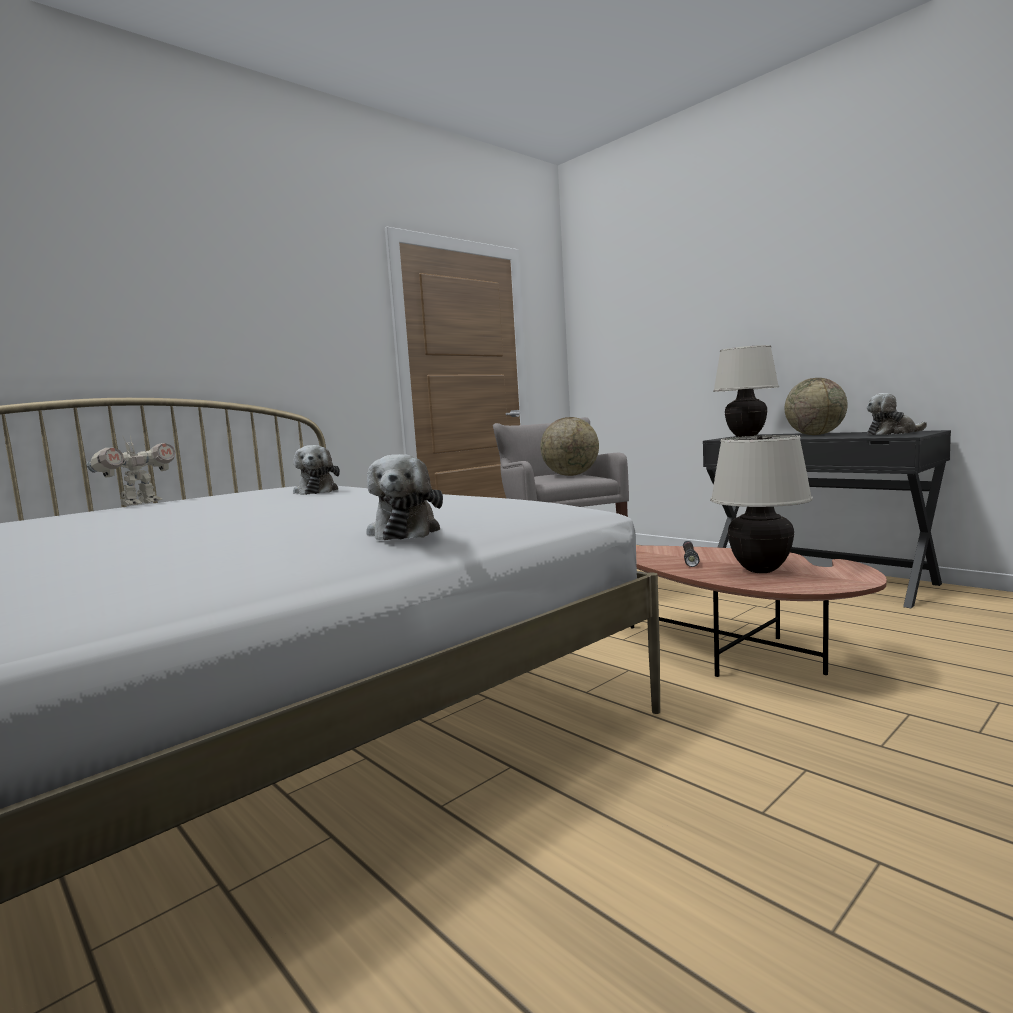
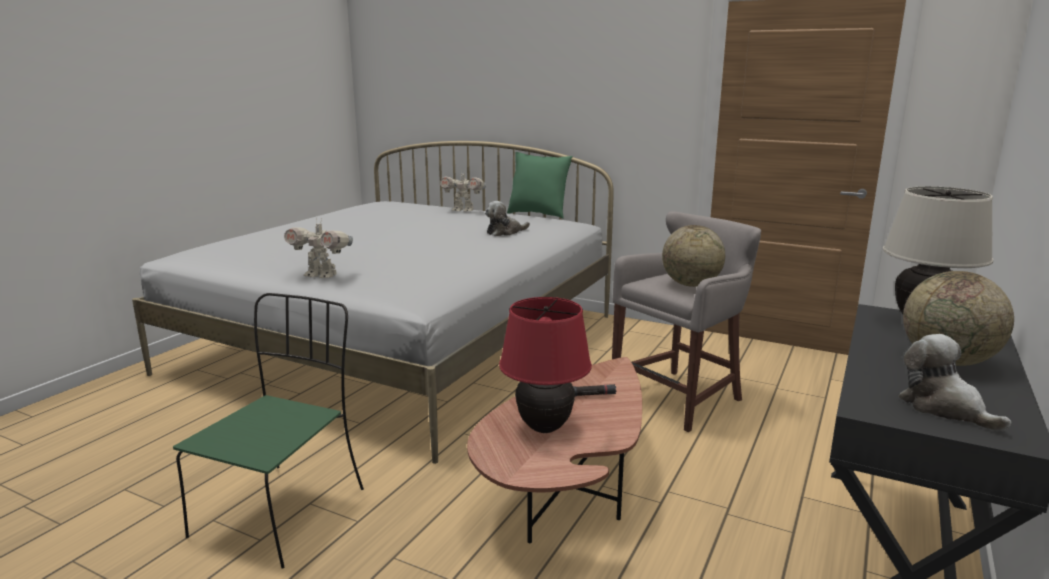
camera: 70 degrees right, 10 degrees up
(239, 491) = (538, 214): none -> green pillow
(405, 531) = (322, 275): plush toy -> toy robot
(760, 570) = (545, 427): beige table lamp -> red table lamp
(786, 840) = (282, 510): none -> green chair

